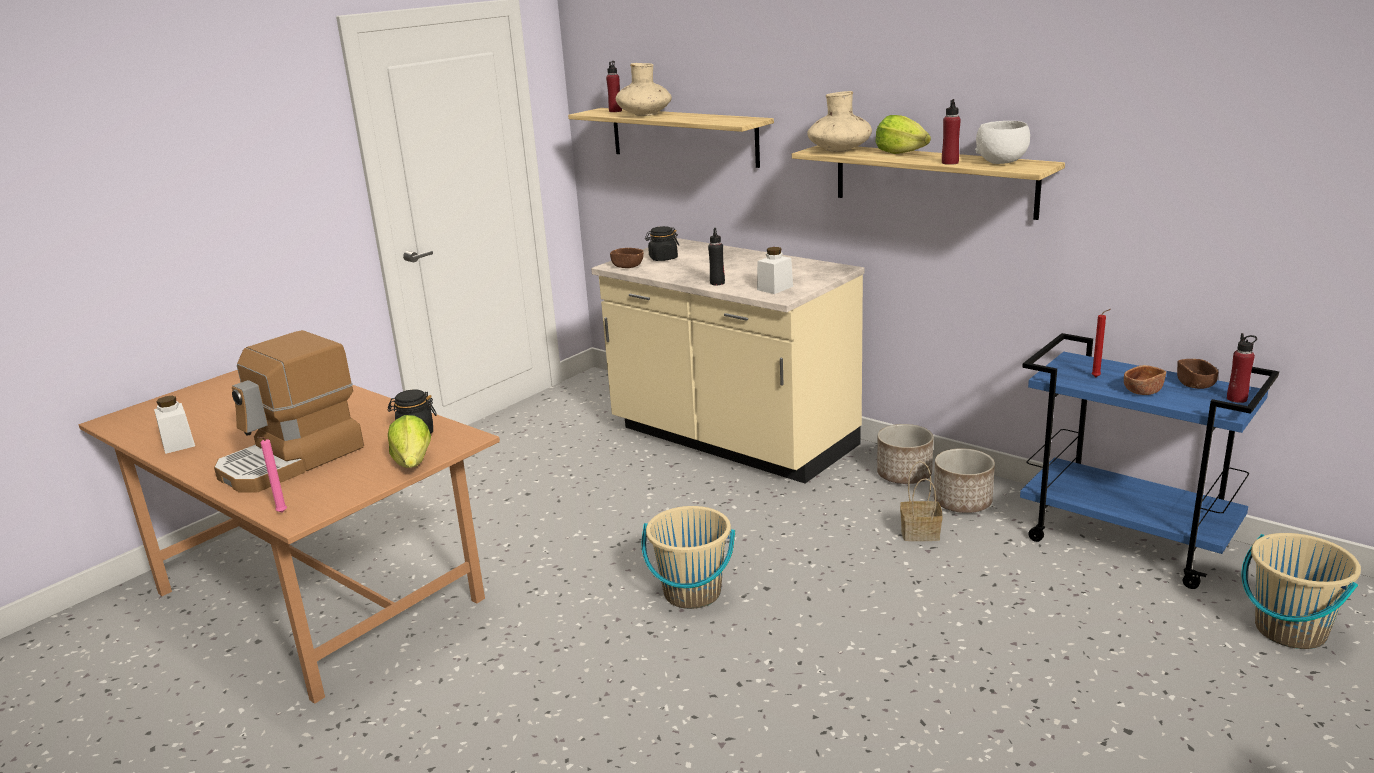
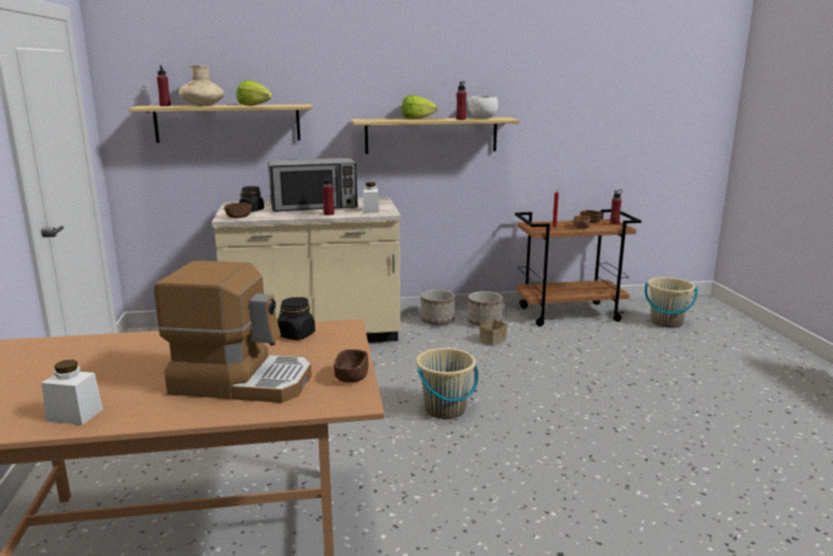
camera: 50 degrees left, 5 degrees down
(280, 513) = (334, 405): pink candle -> none
(292, 461) = (242, 381): coffee machine -> coffee machine turned 75 degrees counterclockwise
(347, 494) = (351, 377): none -> brown bowl
(413, 463) = (346, 347): lettuce -> lettuce (254, 105)
(717, 283) = (328, 214): black bottle -> red bottle
(734, 267) = (314, 206): none -> microwave
(839, 150) = (377, 119): beige vase -> none
(1128, 541) = (569, 314): blue cart -> brown cart

